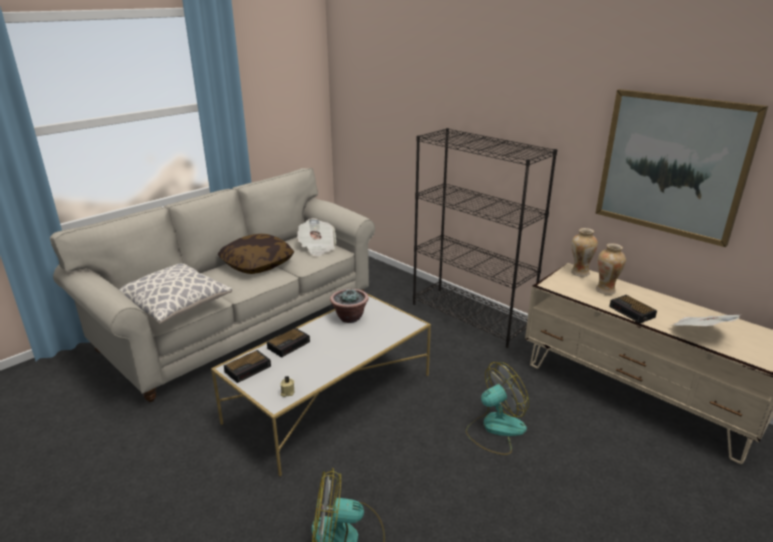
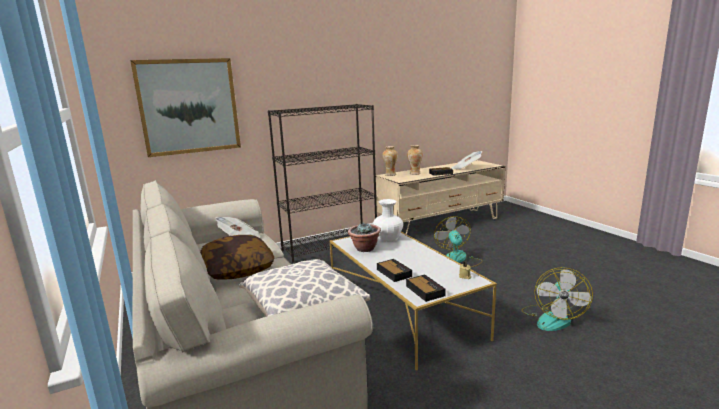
camera: 70 degrees left, 10 degrees down
(388, 326) = (387, 238): none -> white vase
(672, 165) = (412, 97): picture -> picture (189, 106)

